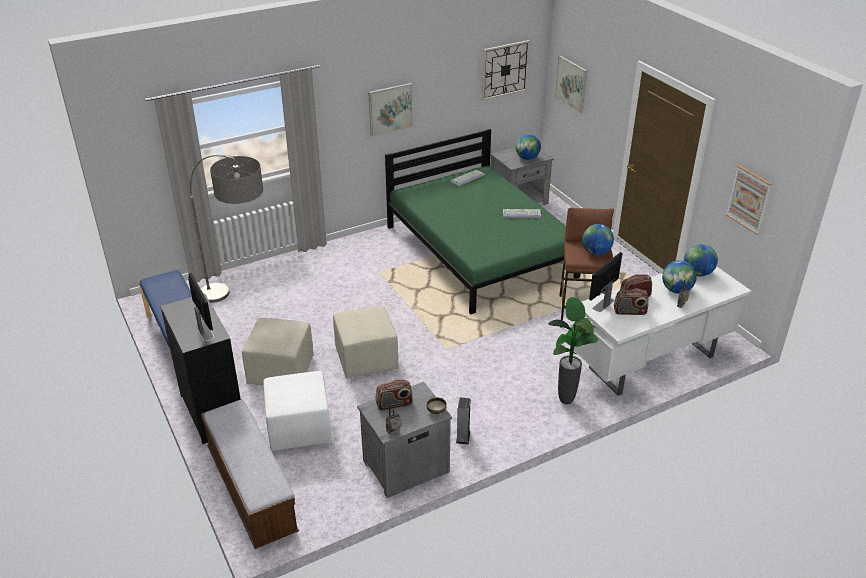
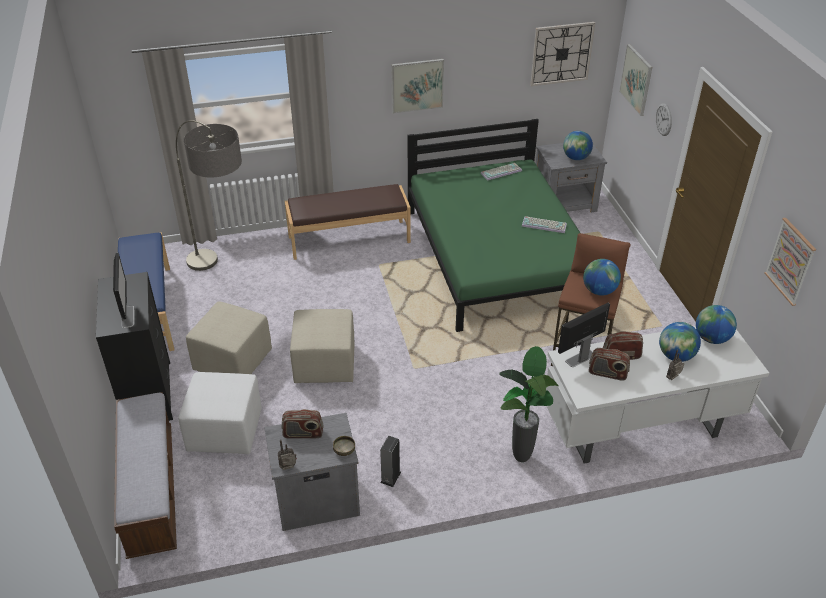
camera: 15 degrees right, 5 degrees up
(344, 256) = (349, 239): none -> brown bench
(605, 111) = (663, 119): none -> wall clock

